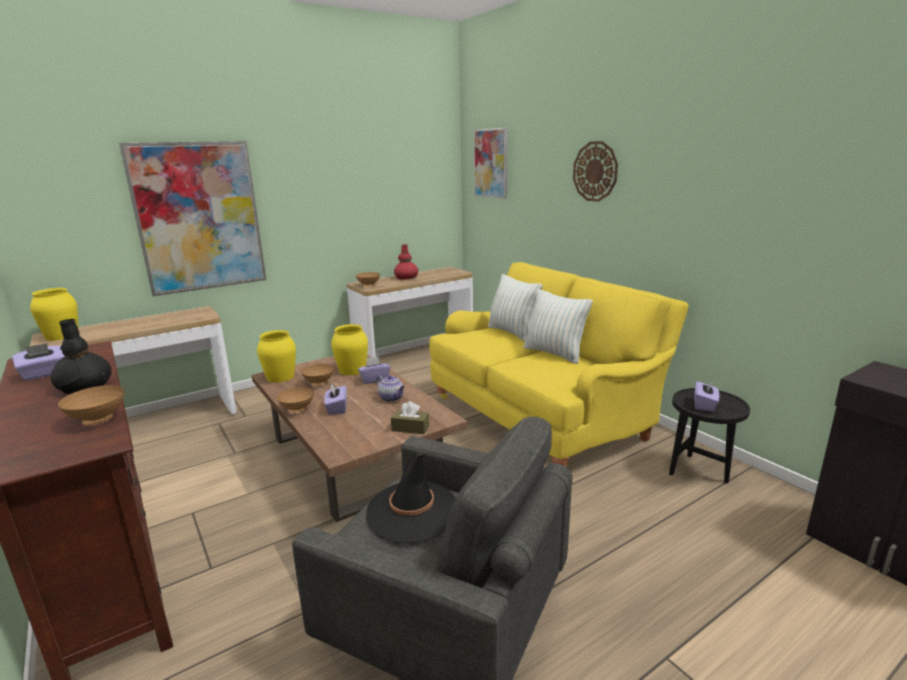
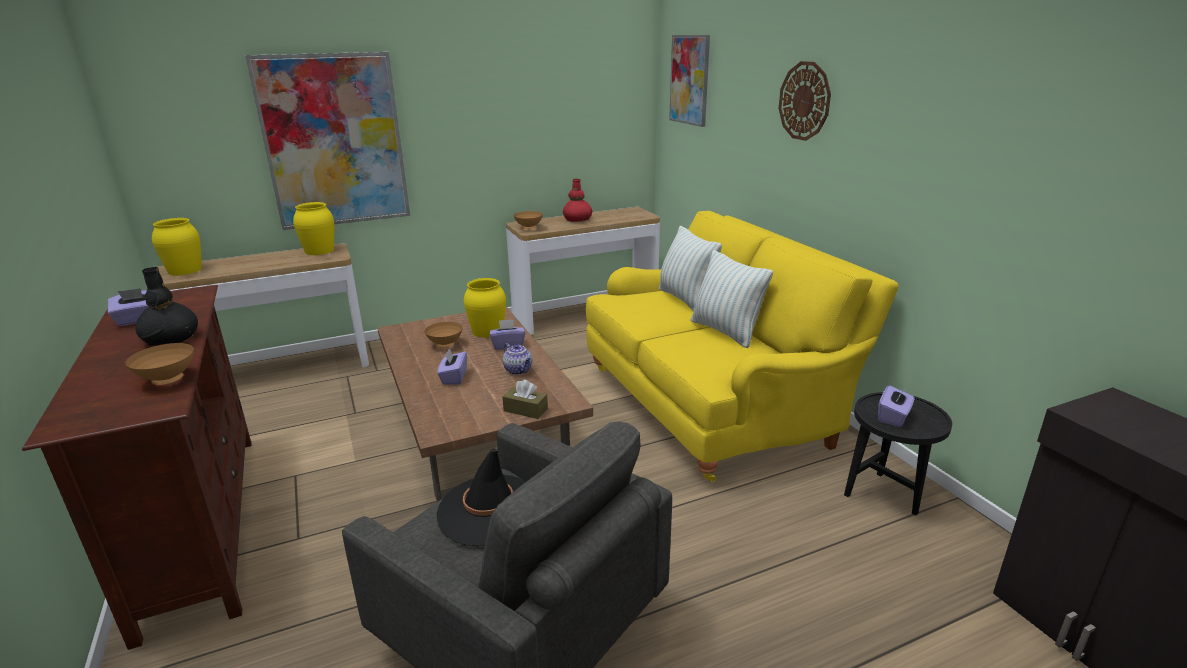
camera: 10 degrees right, 5 degrees up
(280, 377) = (407, 332): yellow vase -> yellow vase (319, 251)
(296, 410) = (410, 375): brown bowl -> none

